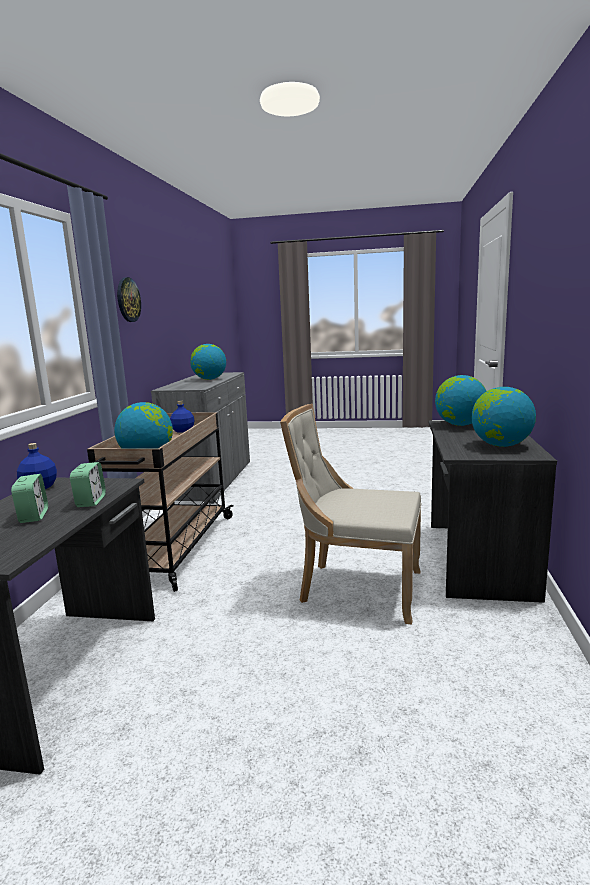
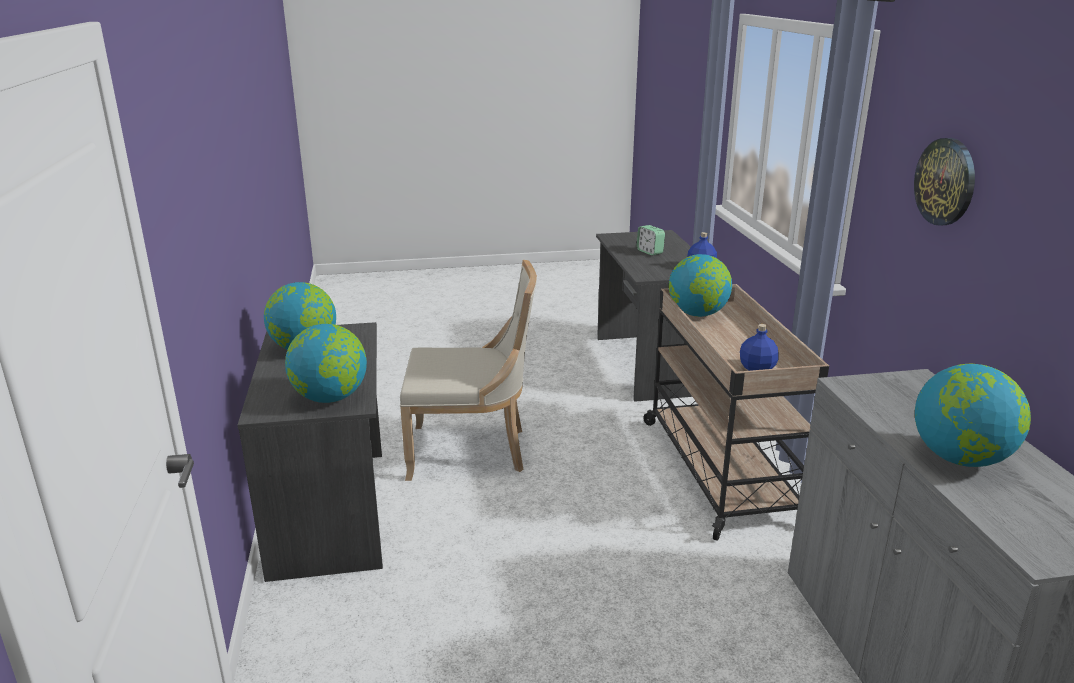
camera: 160 degrees right, 10 degrees up
(91, 501) = (634, 262): alarm clock -> none

